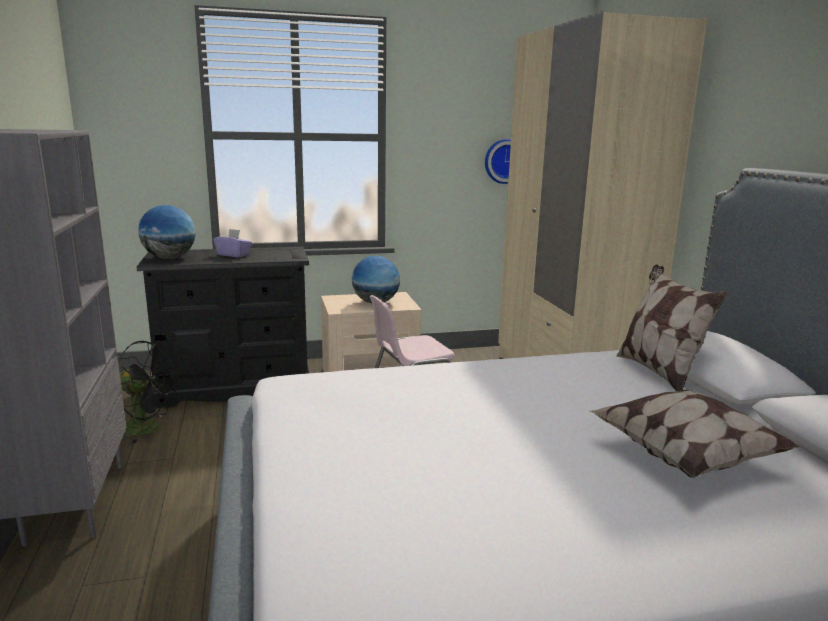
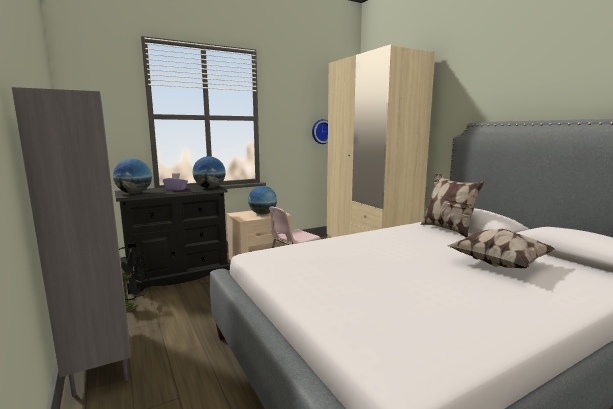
camera: 15 degrees left, 5 degrees down
(286, 255) = (210, 188): none -> globe

